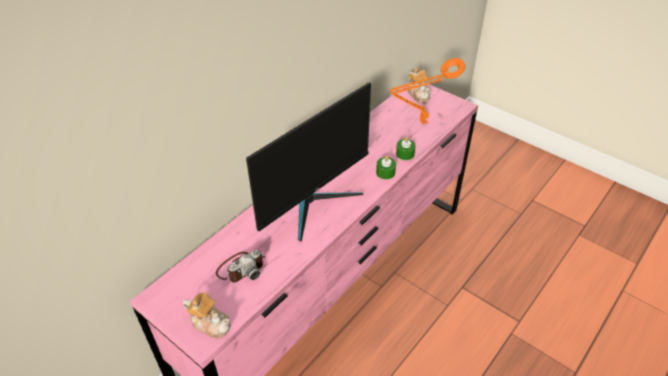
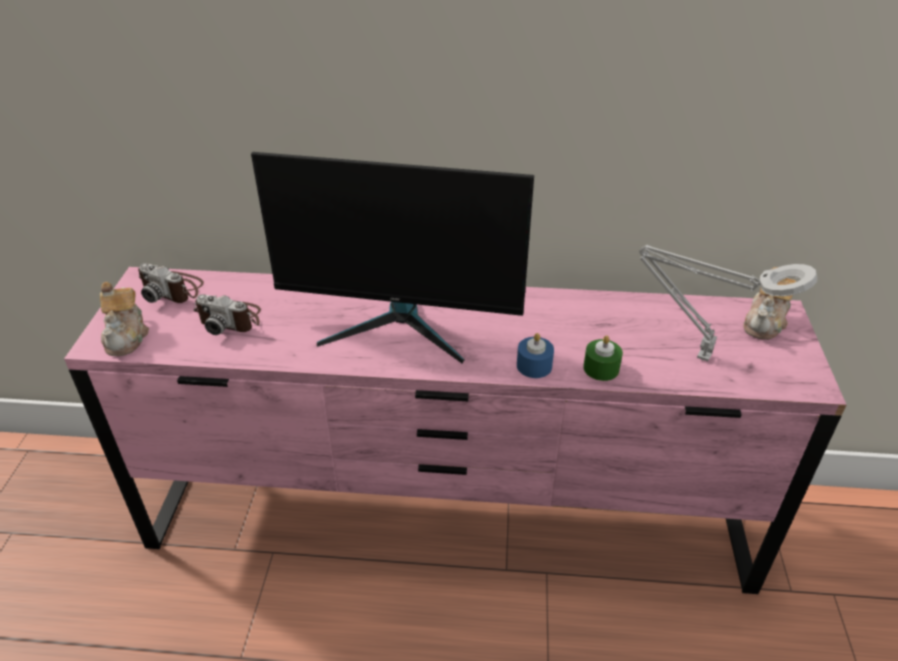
camera: 55 degrees right, 5 degrees down
(182, 285) = (173, 289): none -> camera
(385, 173) = (534, 366): green candle -> blue candle
(421, 123) = (698, 355): orange table lamp -> grey table lamp

